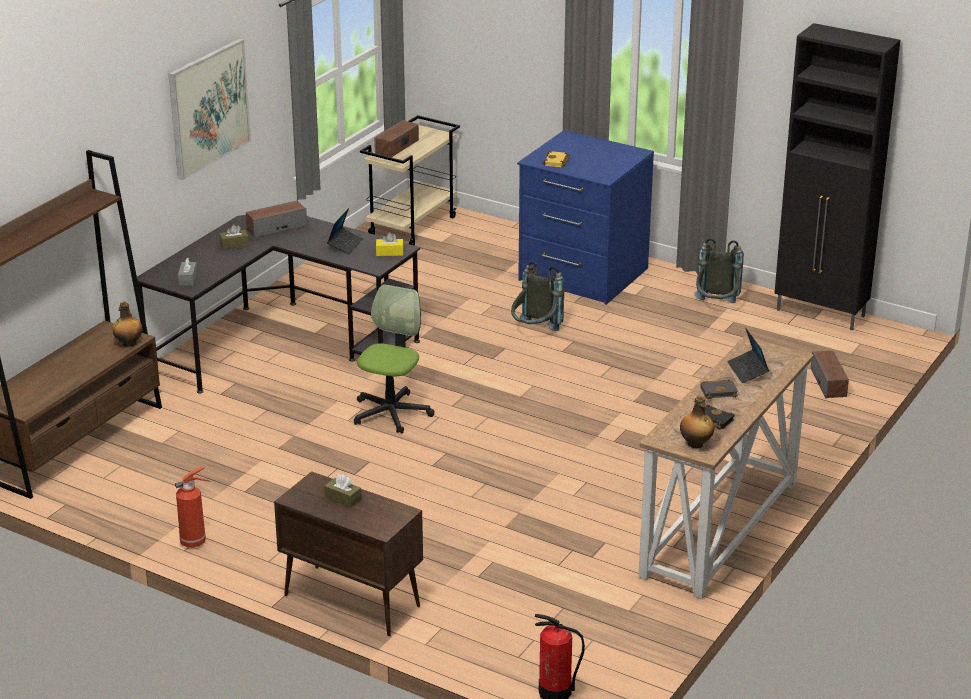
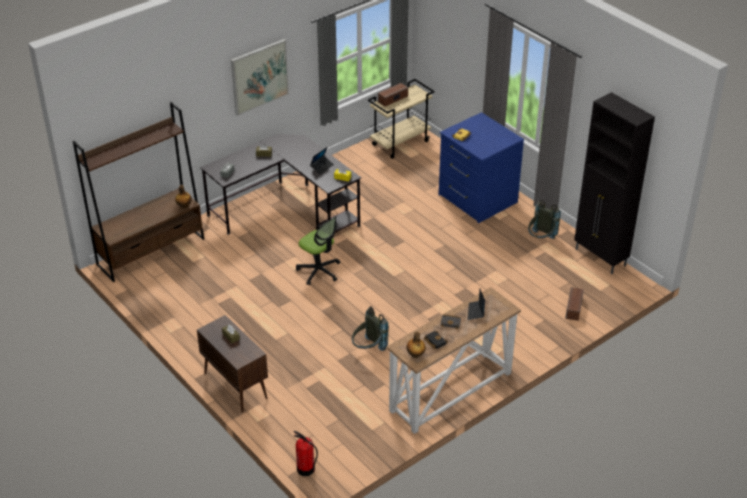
camera: 20 degrees right, 10 degrees up
(194, 541) = (178, 329): fire extinguisher -> none
(276, 227) = (292, 146): speaker -> none
(391, 413) = (319, 271): office chair -> office chair turned 90 degrees clockwise
(535, 333) = (426, 234): grey backpack -> grey backpack (368, 349)

